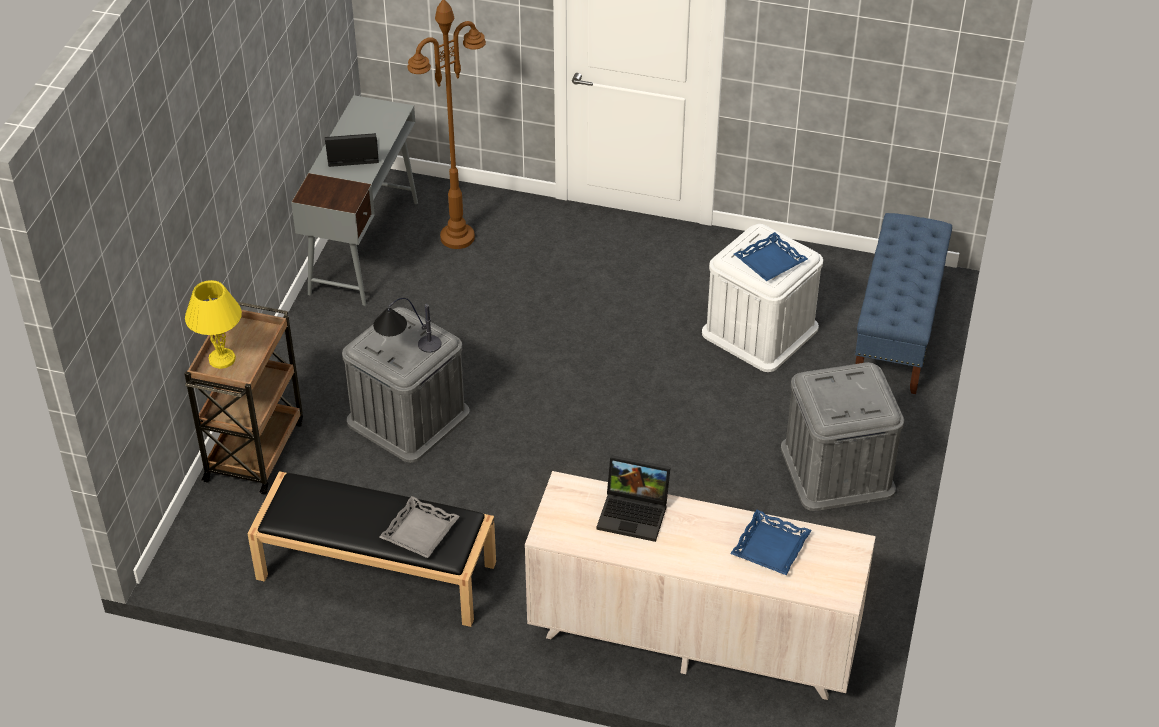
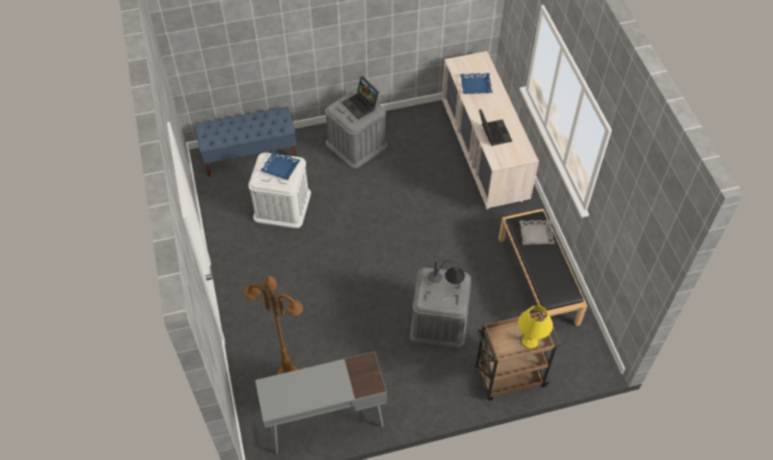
camera: 120 degrees left, 10 degrees up
(351, 157) = (326, 384): laptop -> laptop (361, 105)

